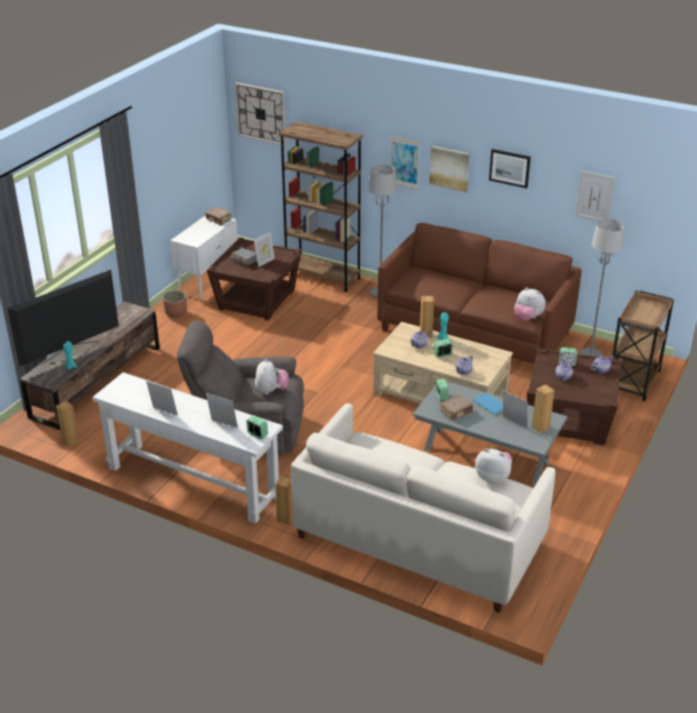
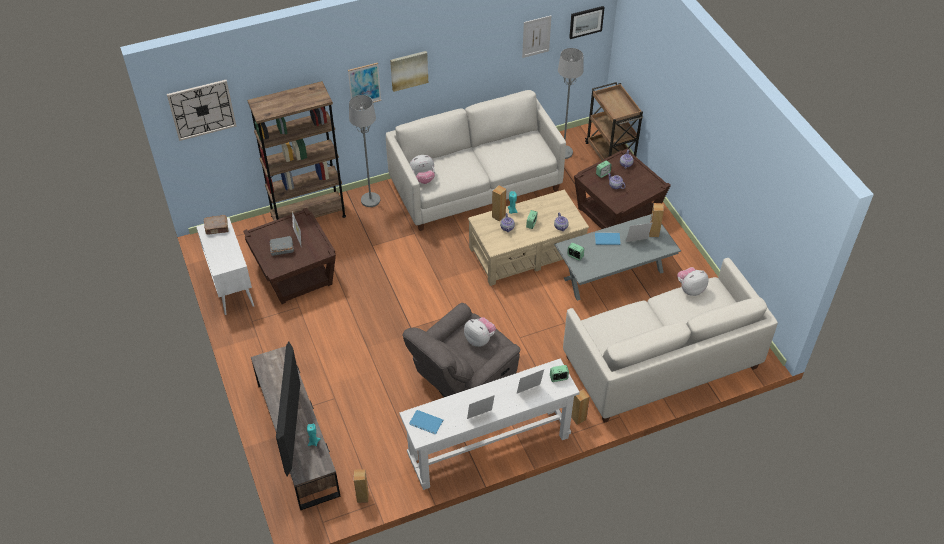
camera: 50 degrees left, 15 degrees up
(125, 390) = (426, 423): none -> blue book
(176, 314) = (255, 333): planter -> none
(456, 412) = (599, 260): brown book -> none
(474, 331) = (475, 186): brown sofa -> white sofa
(509, 168) = (463, 46): picture -> picture (586, 21)
(527, 318) = (541, 155): plush toy -> plush toy (423, 178)

